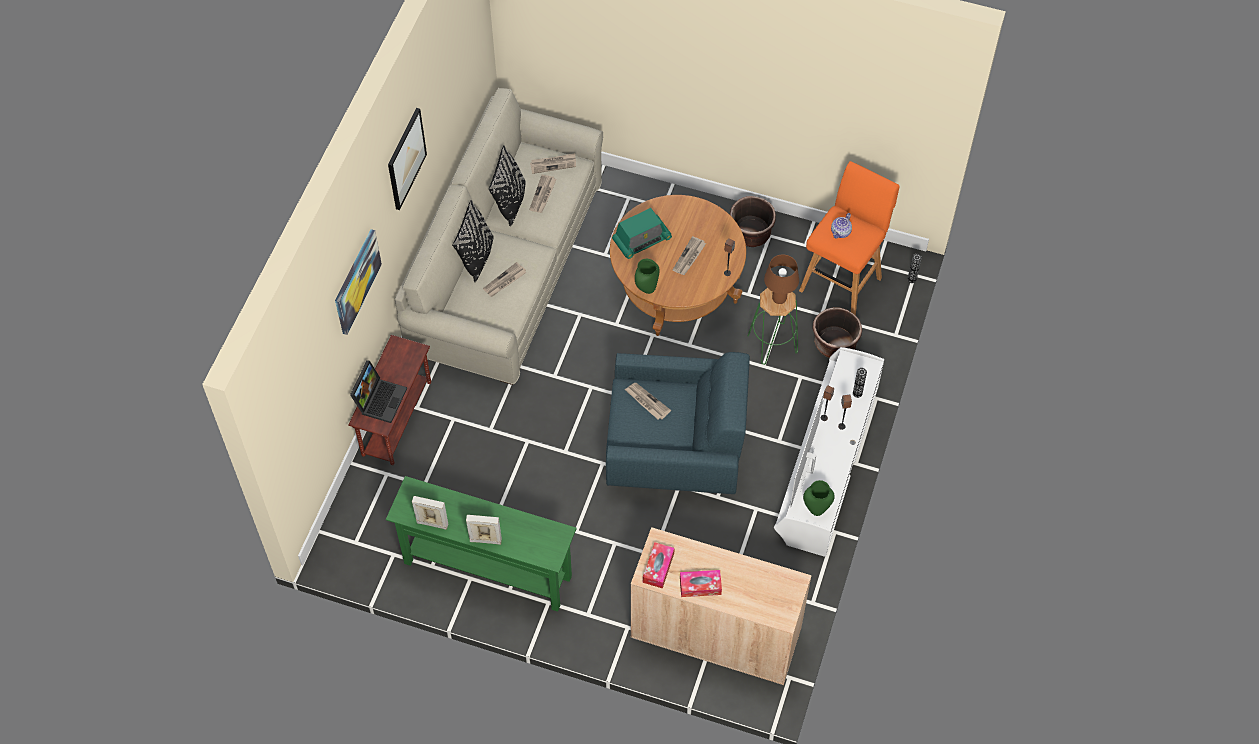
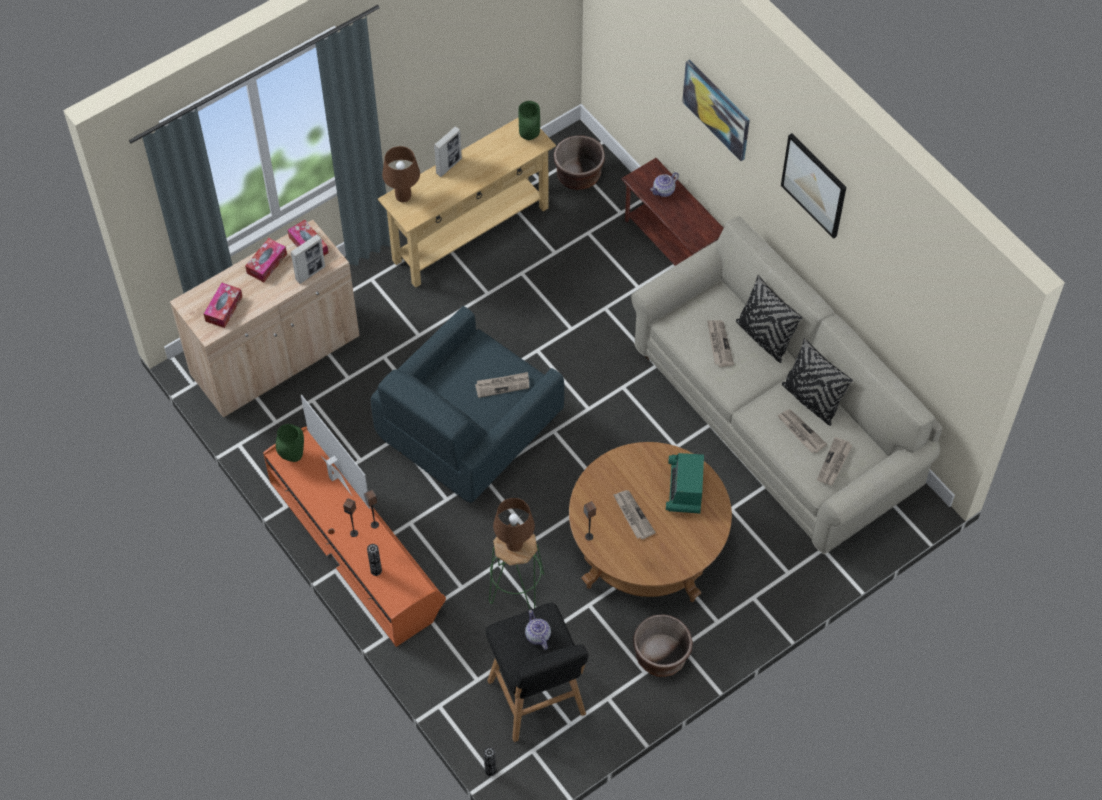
camera: 125 degrees right, 0 degrees up
(380, 399) = (664, 190): laptop -> teapot
(432, 523) = (495, 140): picture frame -> picture frame (310, 273)
(487, 570) = (470, 233): green console table -> beige console table
(543, 552) = (403, 197): none -> brown table lamp
(646, 289) = (624, 456): green vase -> green vase (530, 136)
(767, 587) = (224, 309): none -> tissue box
(826, 462) = (356, 546): white tv stand -> orange tv stand
(834, 344) = (472, 642): brown planter -> brown planter (578, 176)
(842, 282) = (537, 700): orange stool -> black stool

